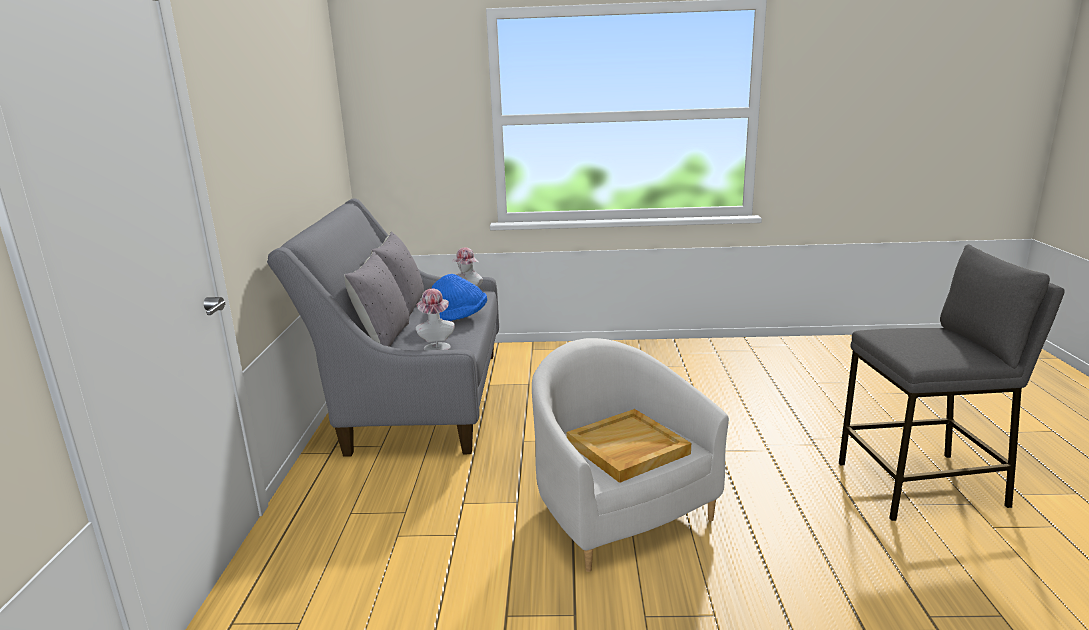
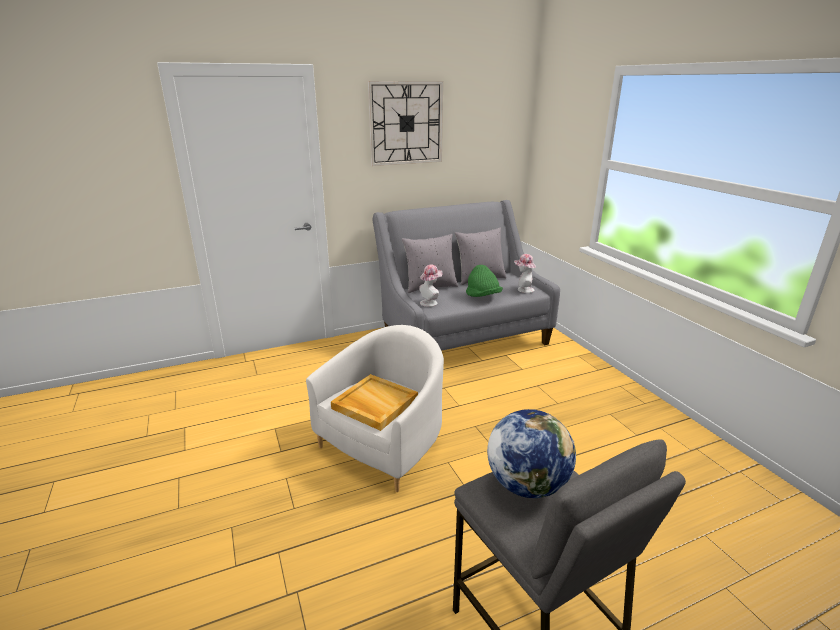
camera: 65 degrees right, 5 degrees up
(264, 92) = (406, 123): none -> wall clock
(460, 317) = (482, 297): blue hat -> green hat
(914, 343) = (527, 484): none -> globe

